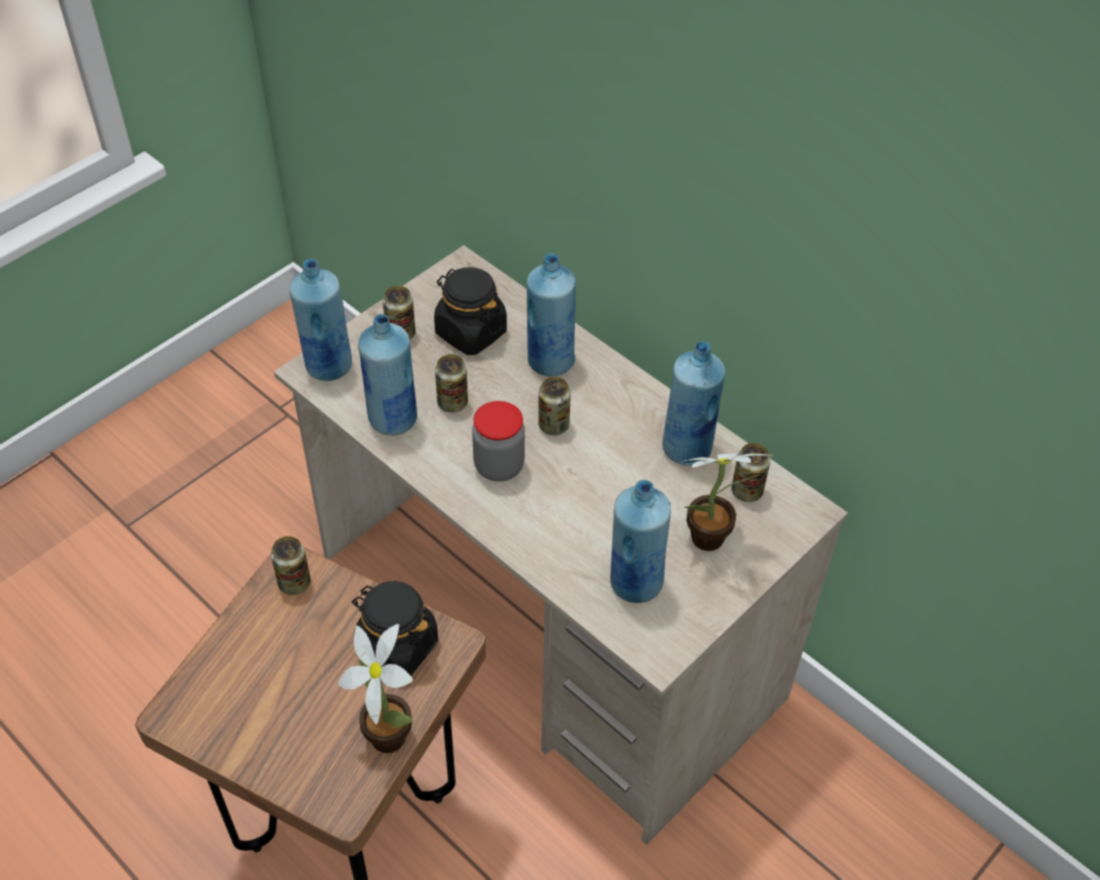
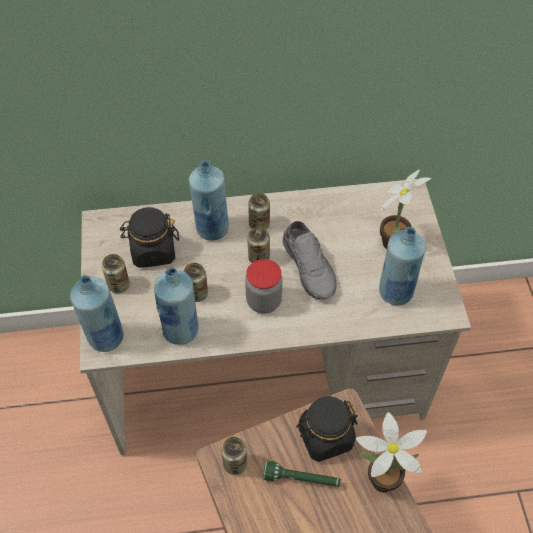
camera: 50 degrees left, 5 degrees up
(325, 656) = (301, 479): none -> green flashlight
(588, 479) = (310, 267): none -> grey shoe
(687, 448) = (328, 211): blue bottle -> none
(747, 491) = (377, 207): can -> can (259, 224)

